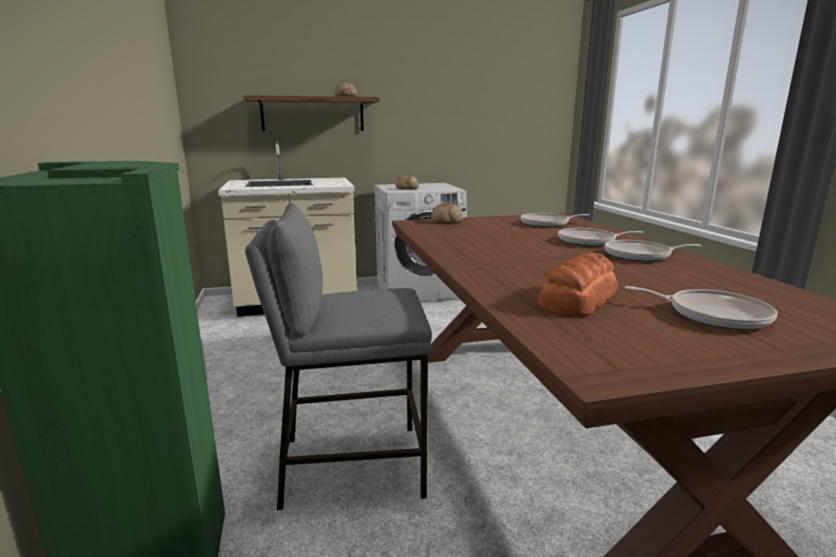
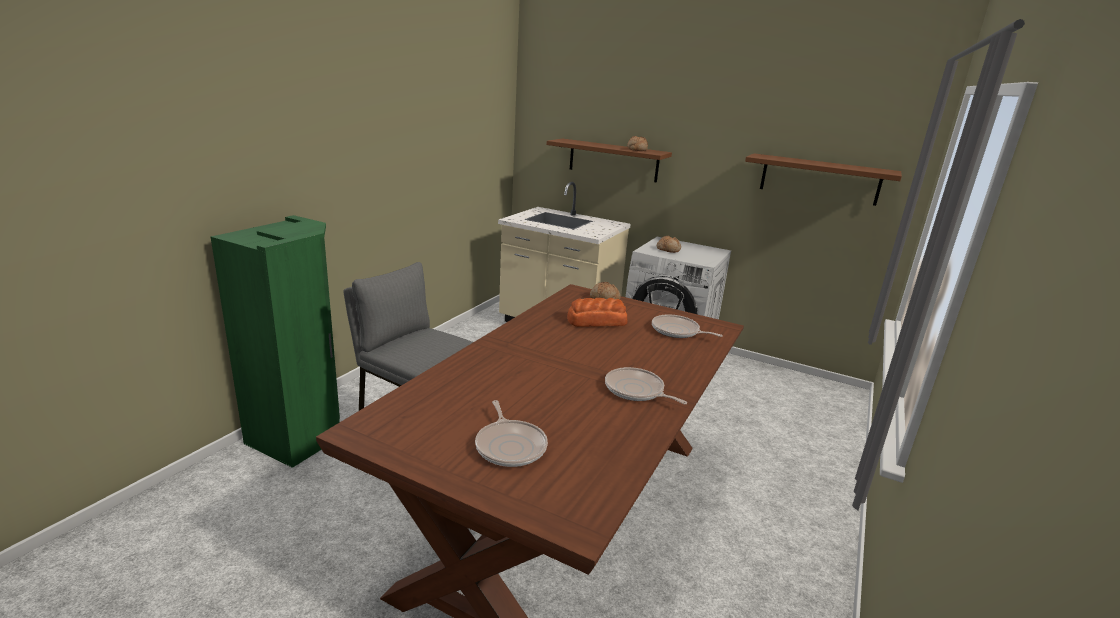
camera: 40 degrees right, 5 degrees up
(502, 107) = (819, 179): none -> brown shelf
(577, 299) = (475, 396): bread -> bread (596, 321)
(589, 241) = (646, 362): frying pan -> none

